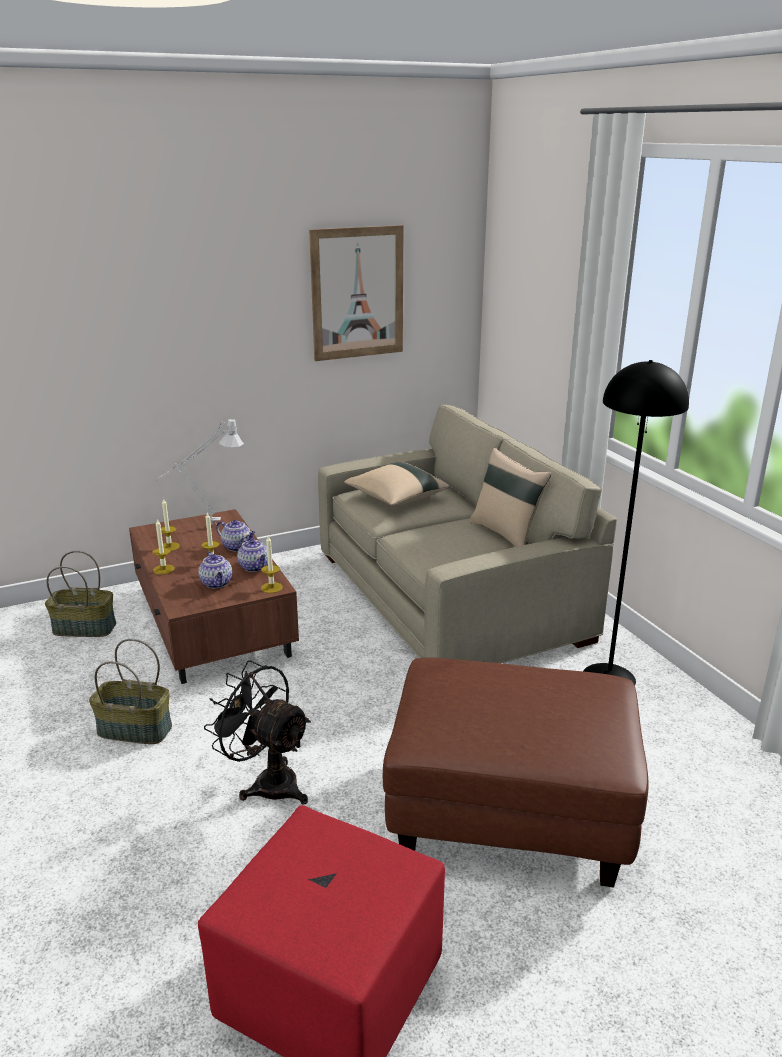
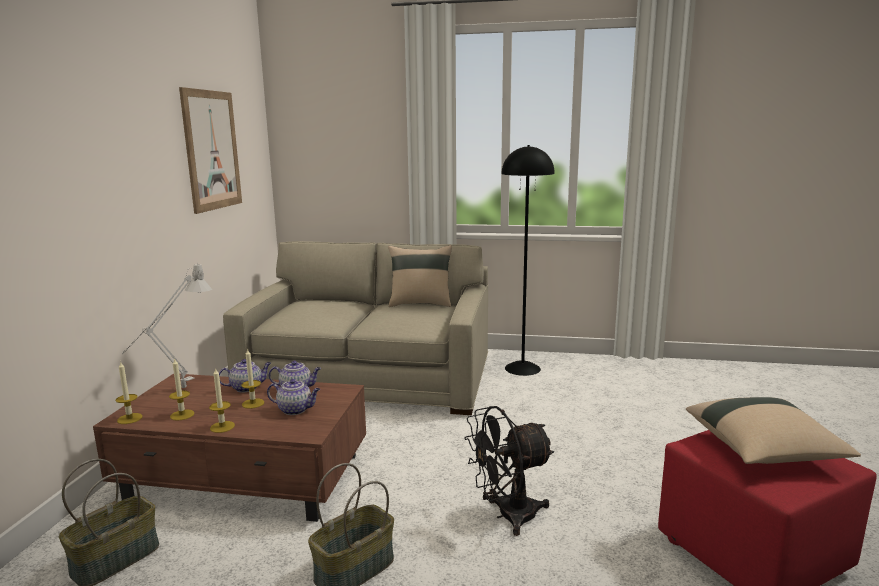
camera: 55 degrees left, 10 degrees down
(271, 587) = (342, 391): candle -> candle (129, 418)
(396, 498) = (312, 314): beige pillow -> beige pillow (764, 451)
(508, 813) = (618, 437): brown ottoman -> none

